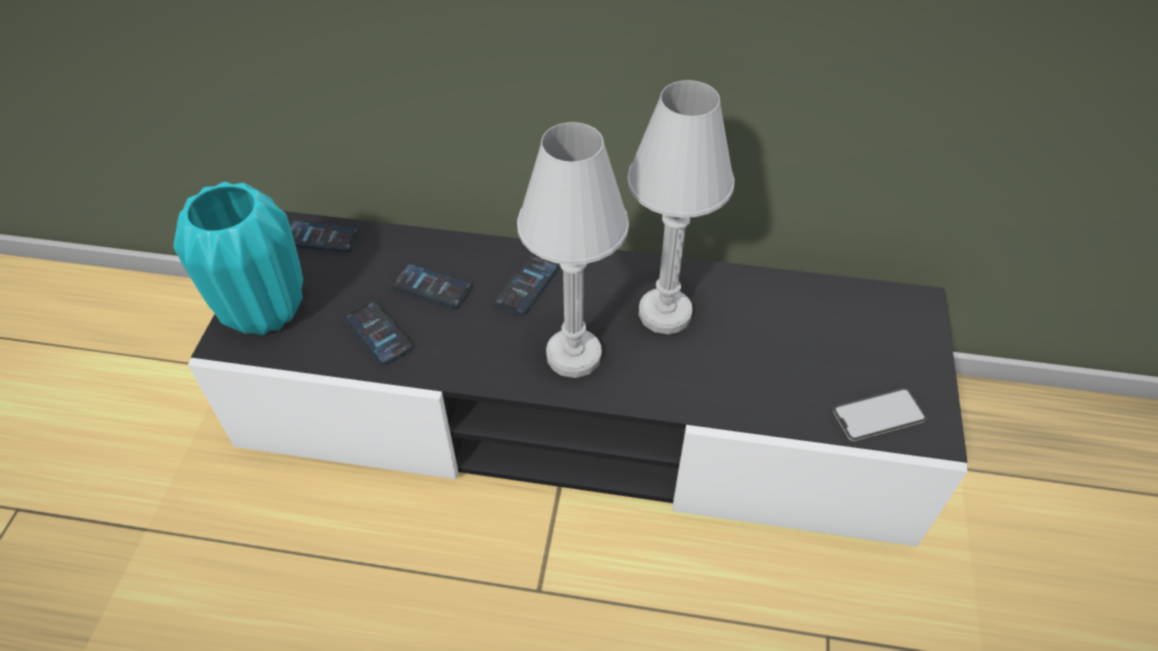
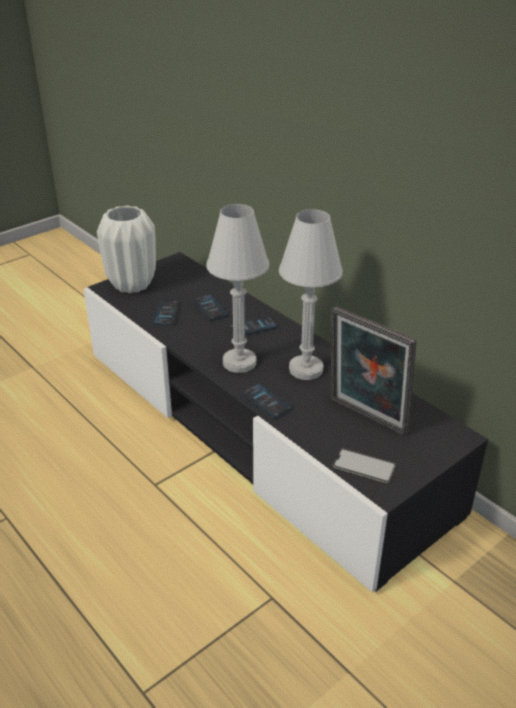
camera: 40 degrees right, 15 degrees down
(263, 311) = (131, 284): turquoise vase -> white vase
(321, 237) = (186, 269): phone -> phone (266, 401)
(806, 343) = (365, 418): none -> picture frame

